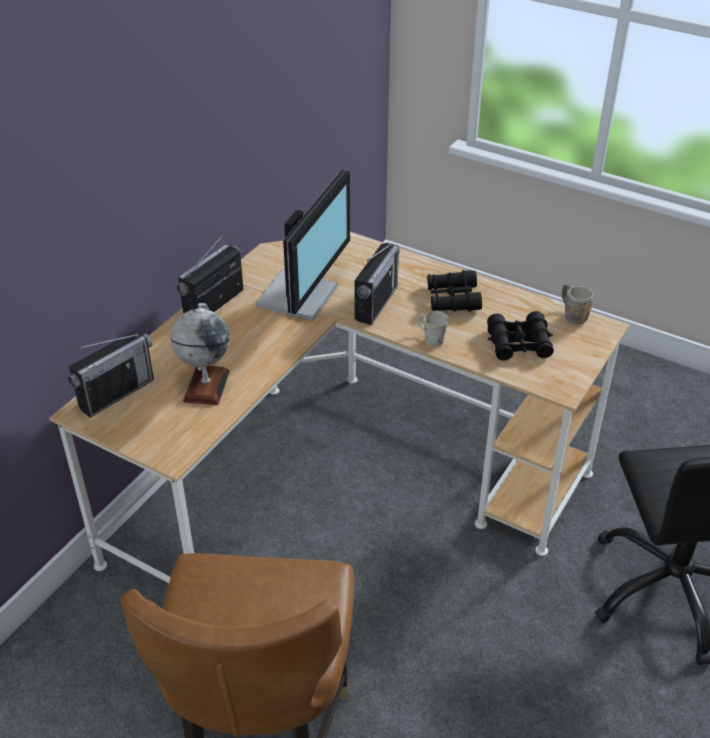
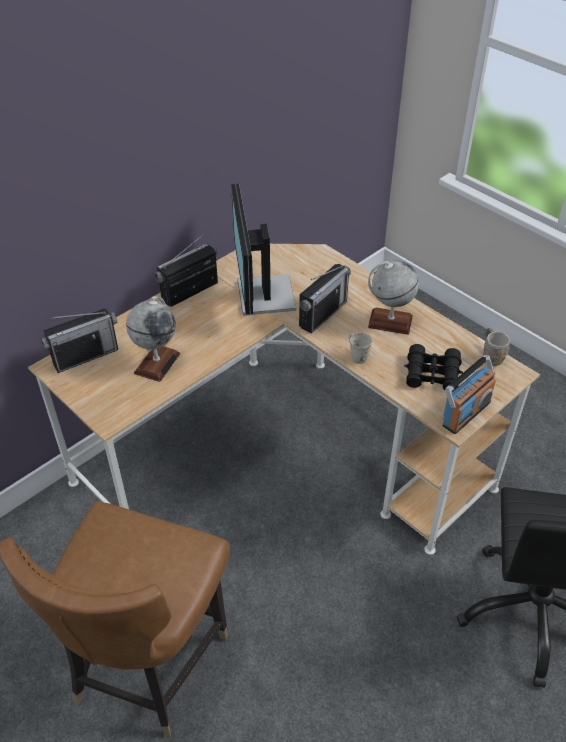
camera: 15 degrees right, 5 degrees up
(301, 296) = (263, 296): monitor -> monitor turned 135 degrees clockwise
(452, 299) = (390, 322): black binoculars -> globe
(569, 376) = (465, 413): none -> radio

